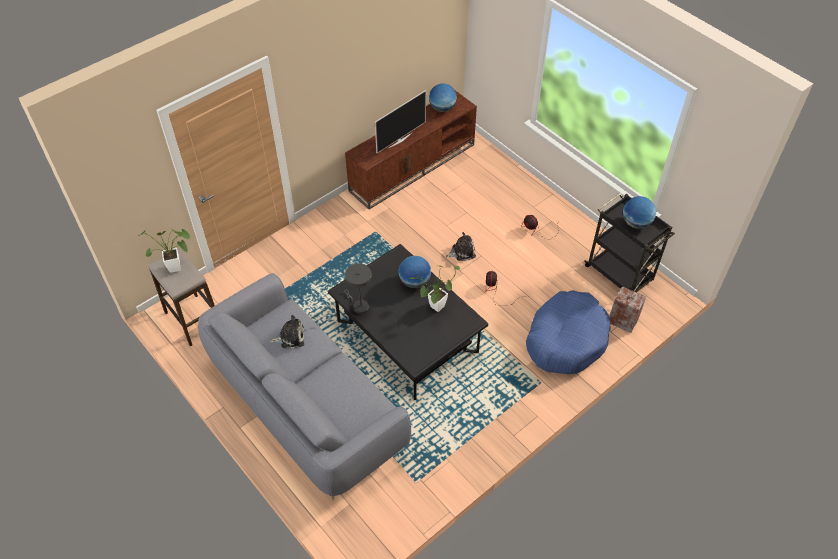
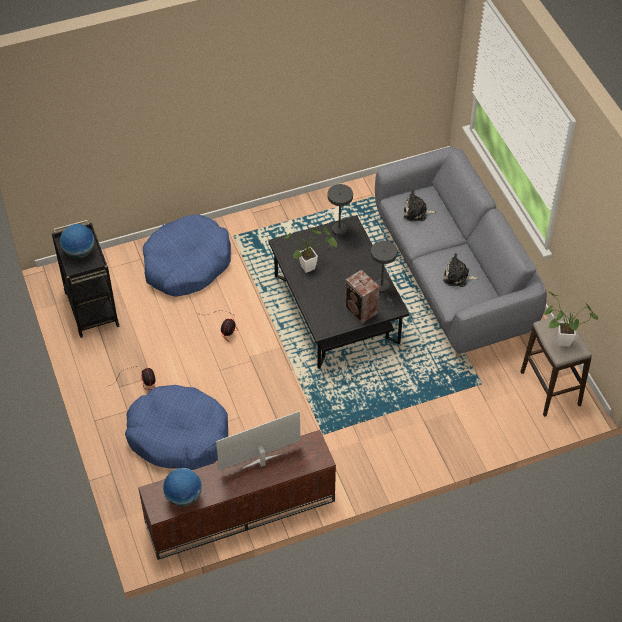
camera: 160 degrees left, 0 degrees up
(415, 281) = (318, 297): globe -> none
(424, 351) = (338, 232): none -> grey table lamp
(462, 251) = (238, 380): plush toy -> plush toy (417, 212)
(484, 201) = (179, 435): none -> blue dog bed
(622, 320) = (123, 265): speaker -> speaker (361, 311)

